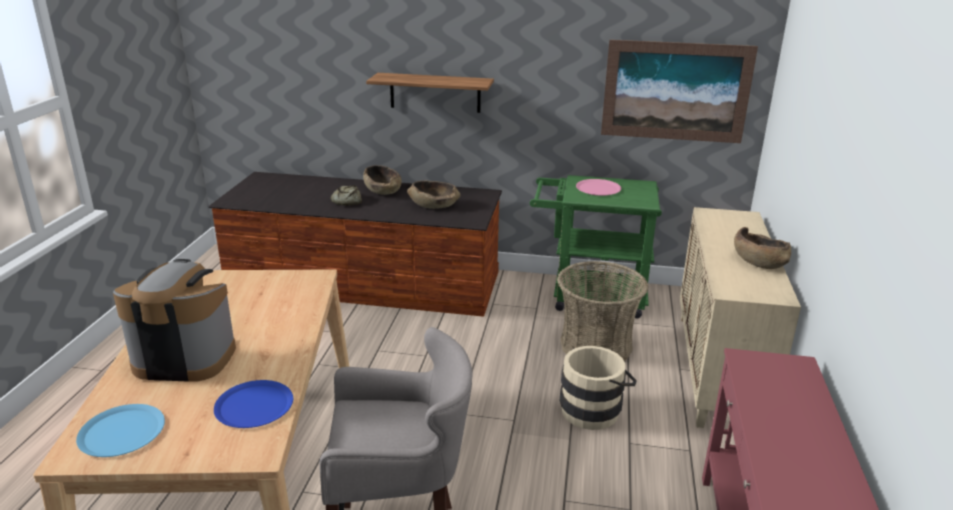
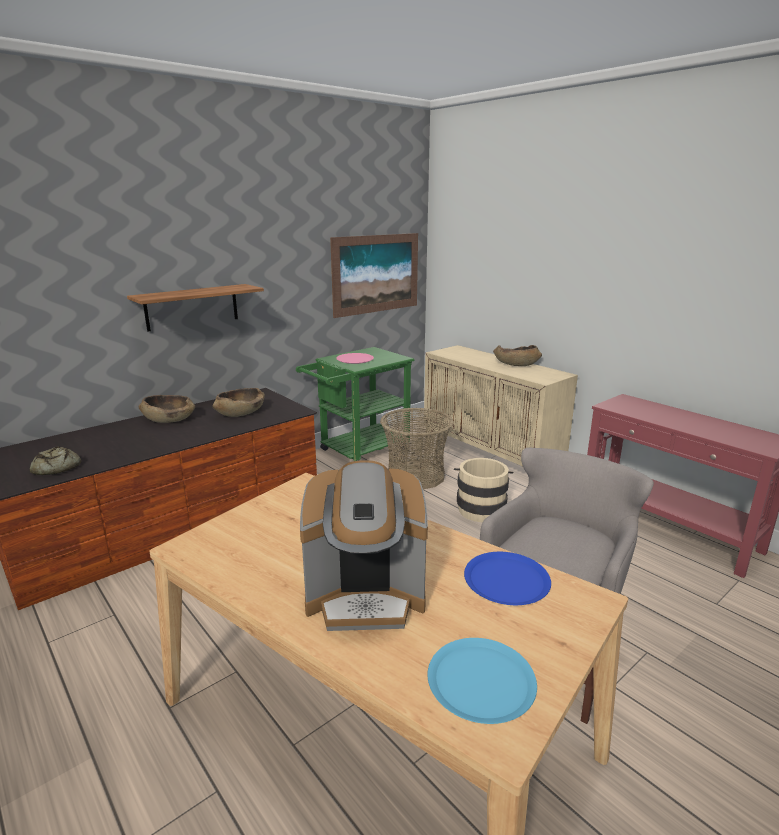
camera: 50 degrees left, 5 degrees down
(184, 358) = (366, 597): coffee machine -> coffee machine turned 135 degrees counterclockwise
(347, 201) = (152, 437): bread -> bread (55, 468)

